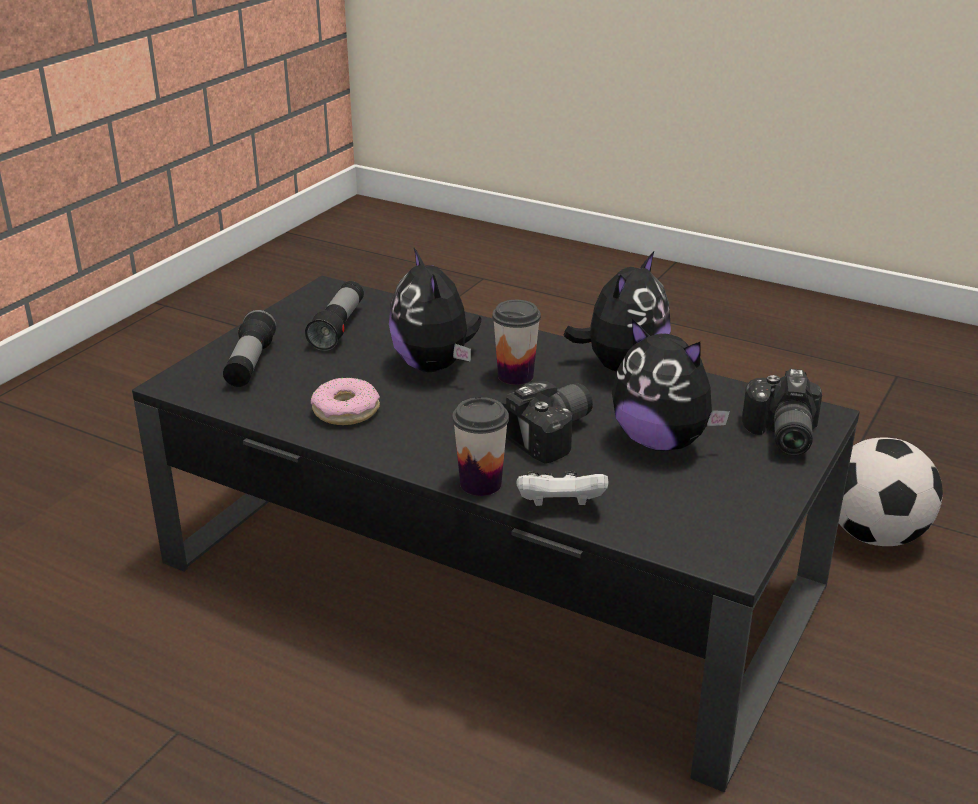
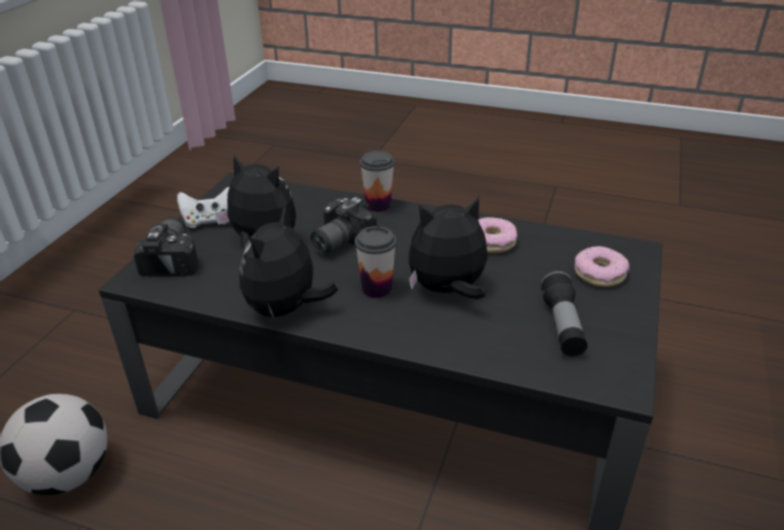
camera: 170 degrees right, 5 degrees up
(250, 364) = (599, 274): flashlight -> donut
(435, 366) = (448, 291): plush toy -> plush toy turned 75 degrees counterclockwise
(560, 507) = (328, 198): white game controller -> white game controller (209, 221)

